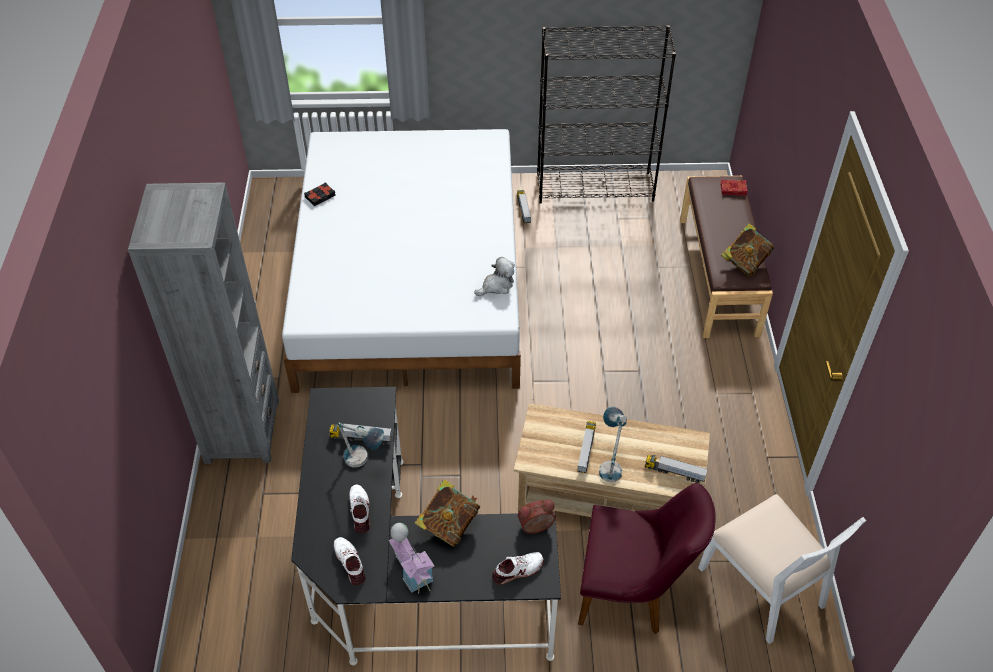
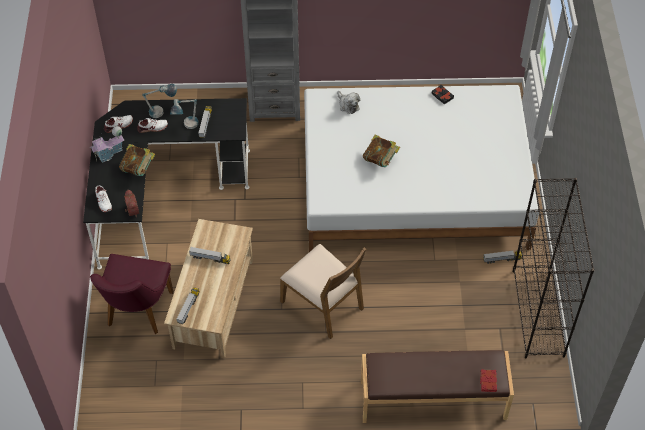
camera: 90 degrees right, 5 degrees up
(496, 286) = (351, 202): plush toy -> plush toy (348, 105)
(598, 373) = (323, 304): none -> brown chair
(610, 463) = (198, 271): table lamp -> table lamp (162, 112)
(745, 262) = (395, 379): book -> book (380, 160)
(763, 586) = (134, 391): white chair -> none

